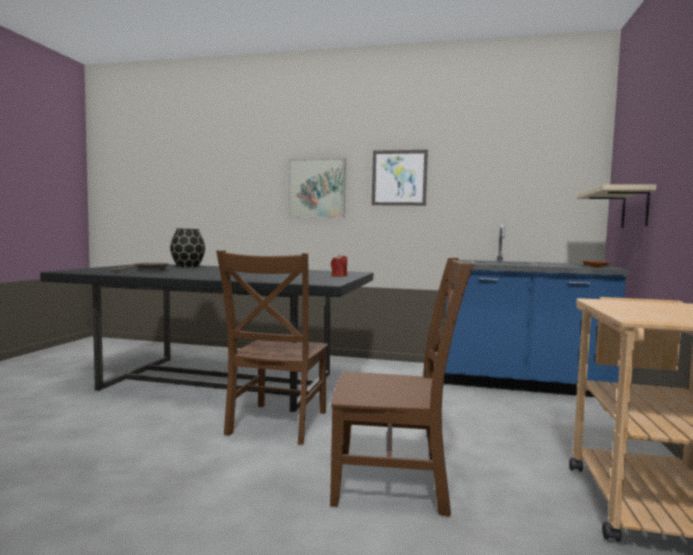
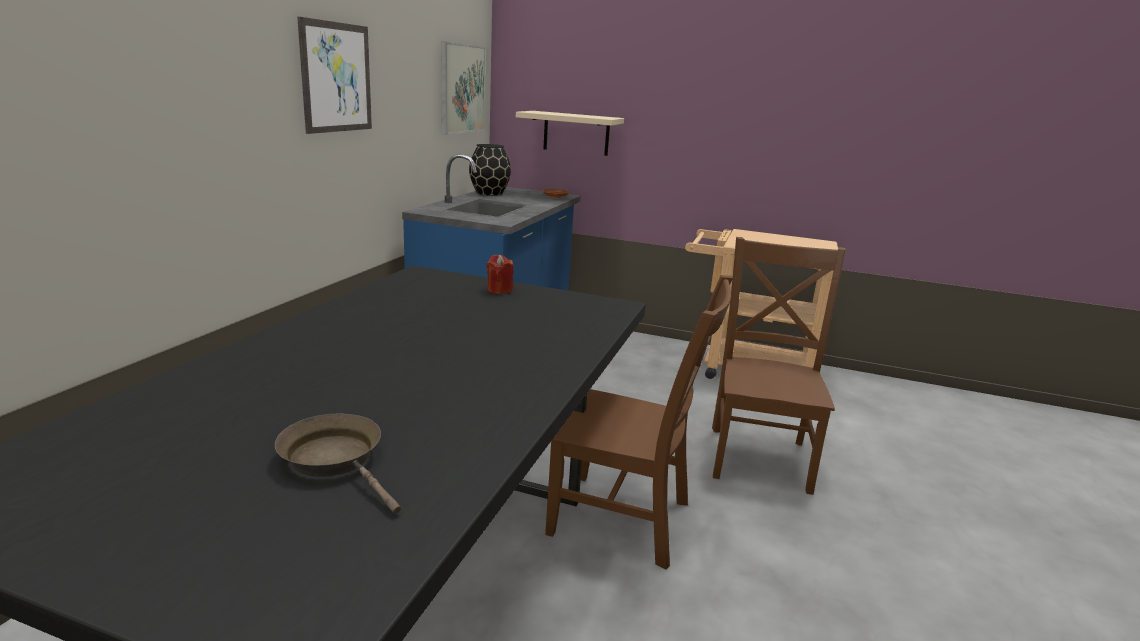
camera: 85 degrees left, 15 degrees up
(188, 266) = (159, 414): black vase -> black vase (489, 193)
(316, 188) = (208, 100): picture -> picture (462, 89)

